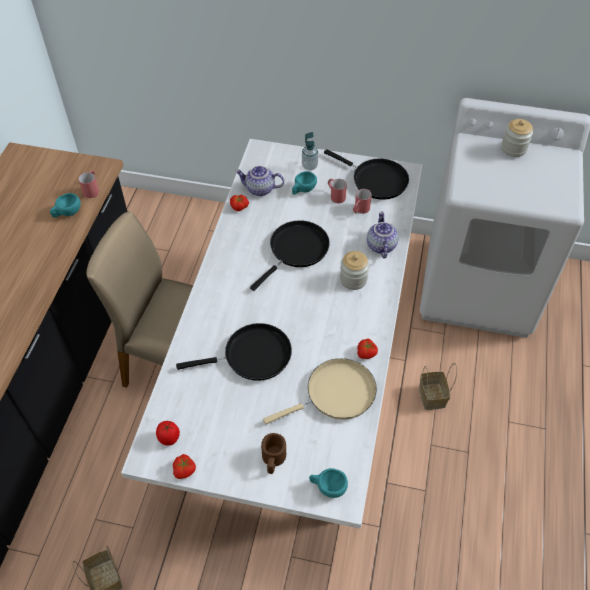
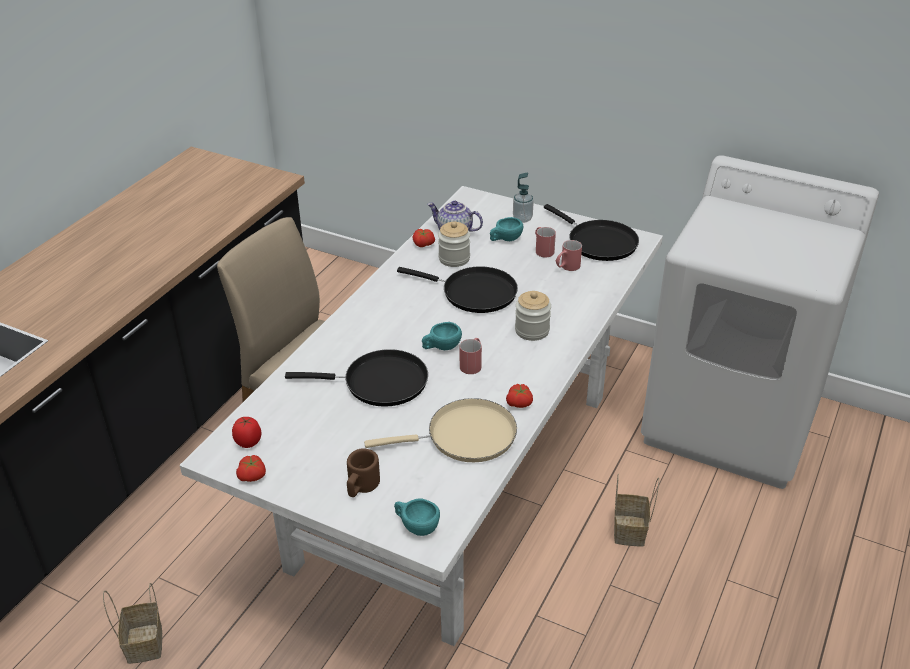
camera: 15 degrees right, 15 degrees down
(67, 213) = (223, 212): turquoise cup -> turquoise cup (441, 347)
(92, 189) = (259, 196): red mug -> red mug (472, 364)
(296, 250) = (474, 293): black frying pan -> black frying pan turned 60 degrees clockwise
(380, 245) = (579, 304): teapot -> none
(513, 148) = (772, 217): jar -> jar (454, 259)

